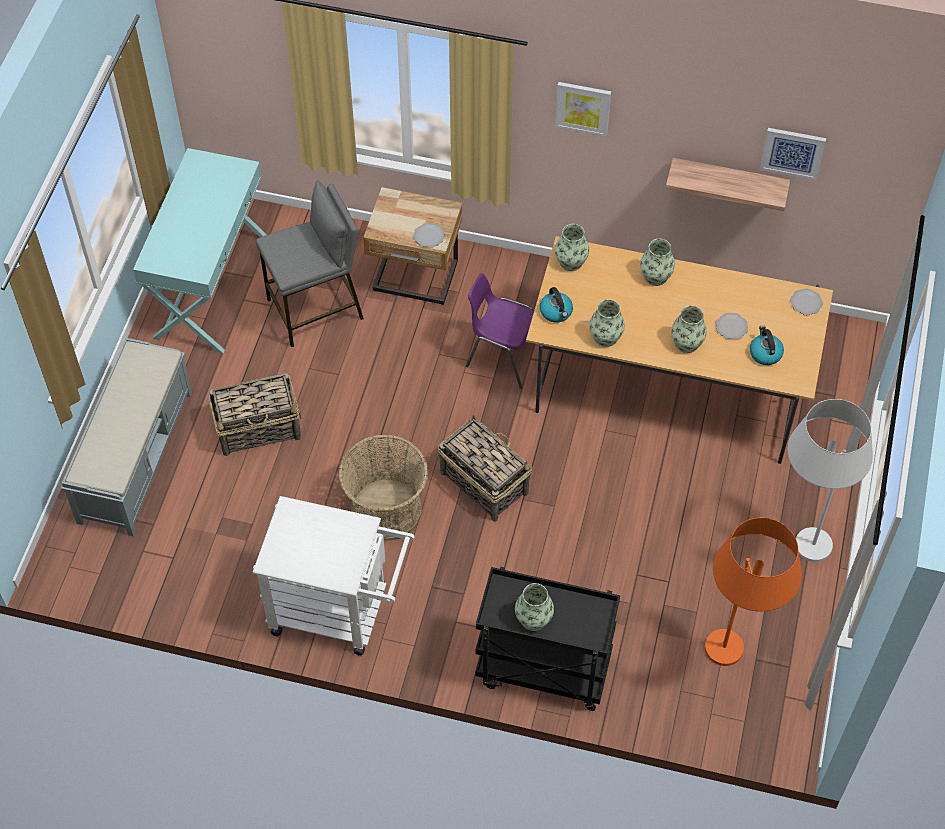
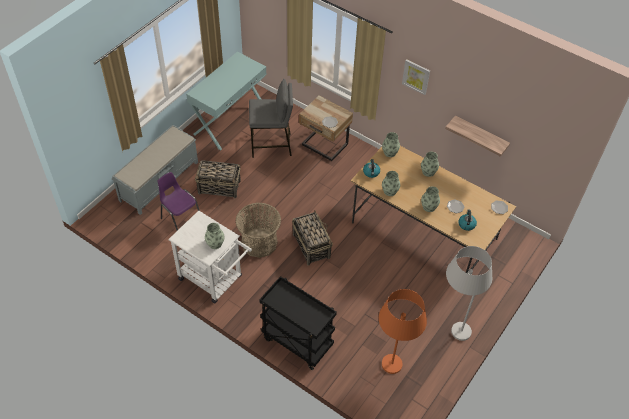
camera: 20 degrees right, 5 degrees down
(502, 356) = (348, 193): purple chair -> purple chair (181, 220)
(533, 618) = (289, 307): vase -> vase (215, 243)
(792, 152) = (513, 127): picture -> none

